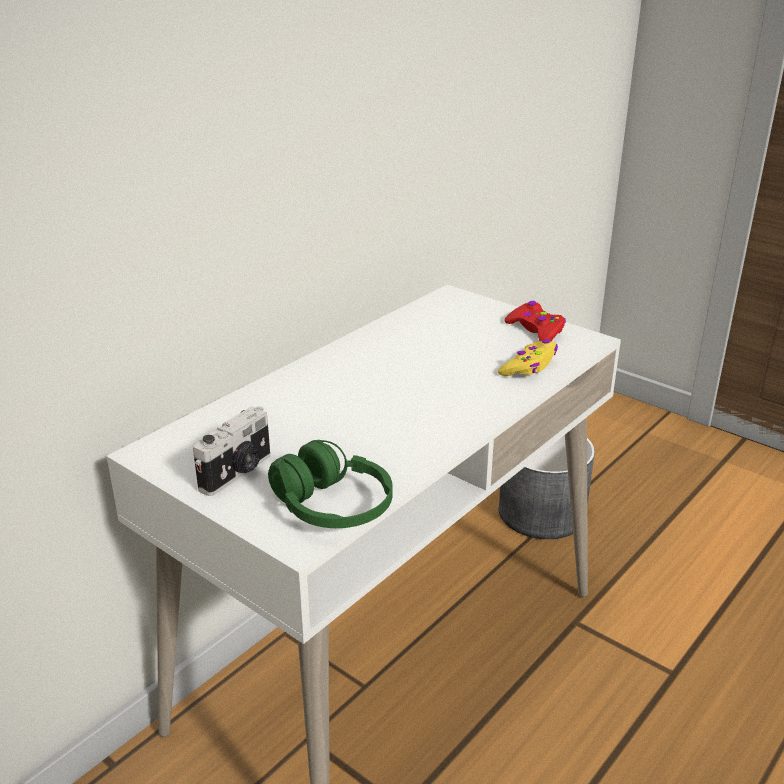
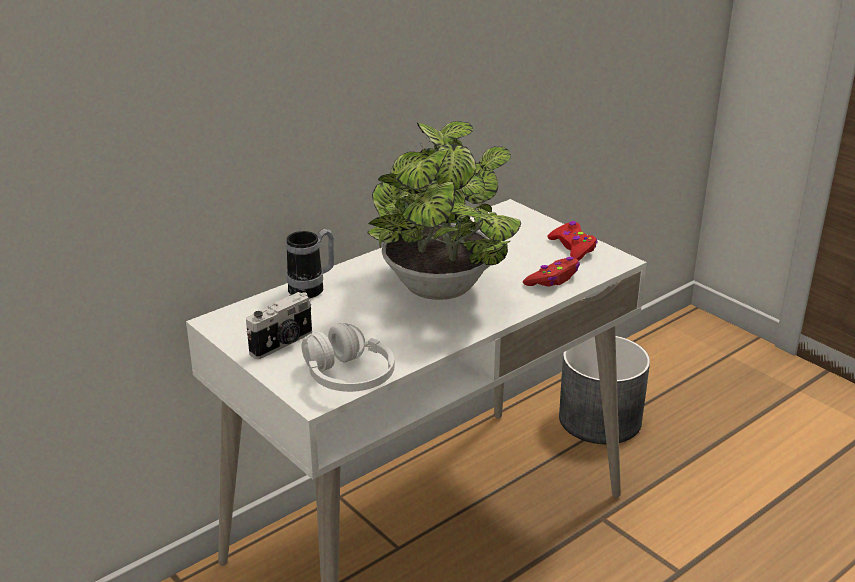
camera: 10 degrees right, 0 degrees up
(255, 401) = (312, 288): none -> mug
(332, 507) = (348, 377): green headphones -> white headphones
(406, 392) = (439, 292): none -> potted plant
(529, 366) = (553, 279): yellow game controller -> red game controller

